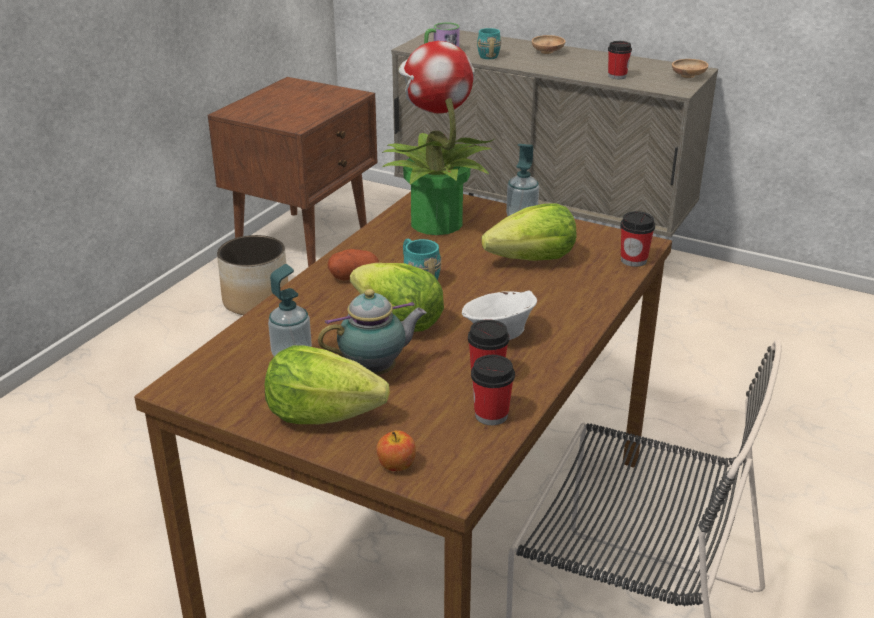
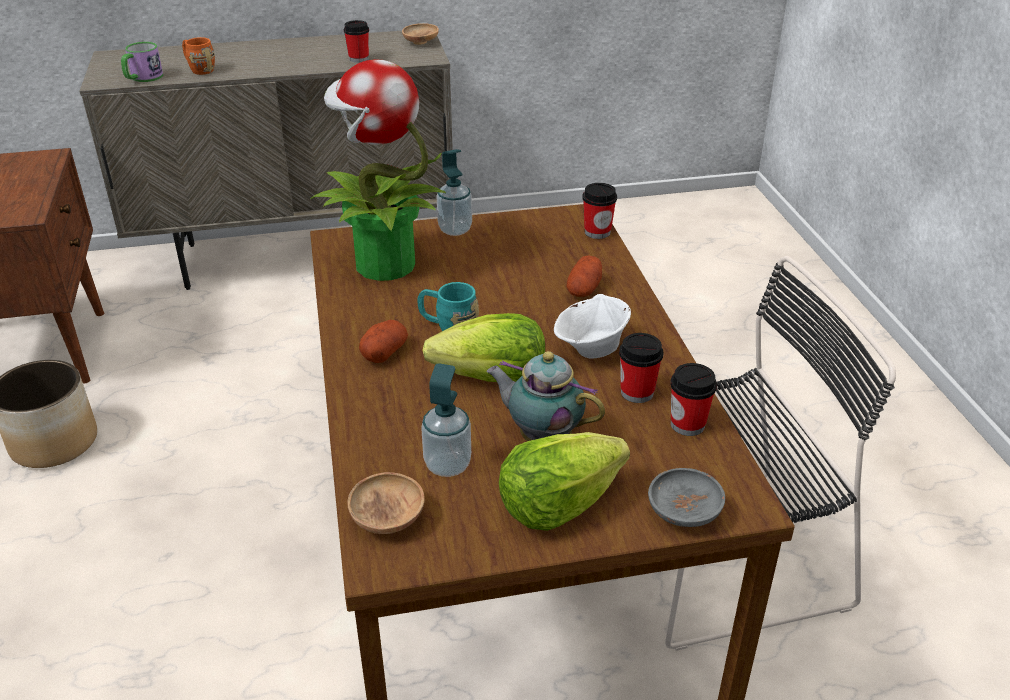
camera: 40 degrees left, 5 degrees up
(376, 371) = (542, 436): teapot -> teapot turned 90 degrees counterclockwise
(396, 465) = (683, 513): apple -> grey bowl
(487, 55) = (199, 69): turquoise mug -> orange mug
(533, 260) = (521, 266): lettuce -> none
(547, 52) = (257, 51): brown bowl -> brown bowl (387, 518)
(558, 294) = (584, 289): none -> potato

